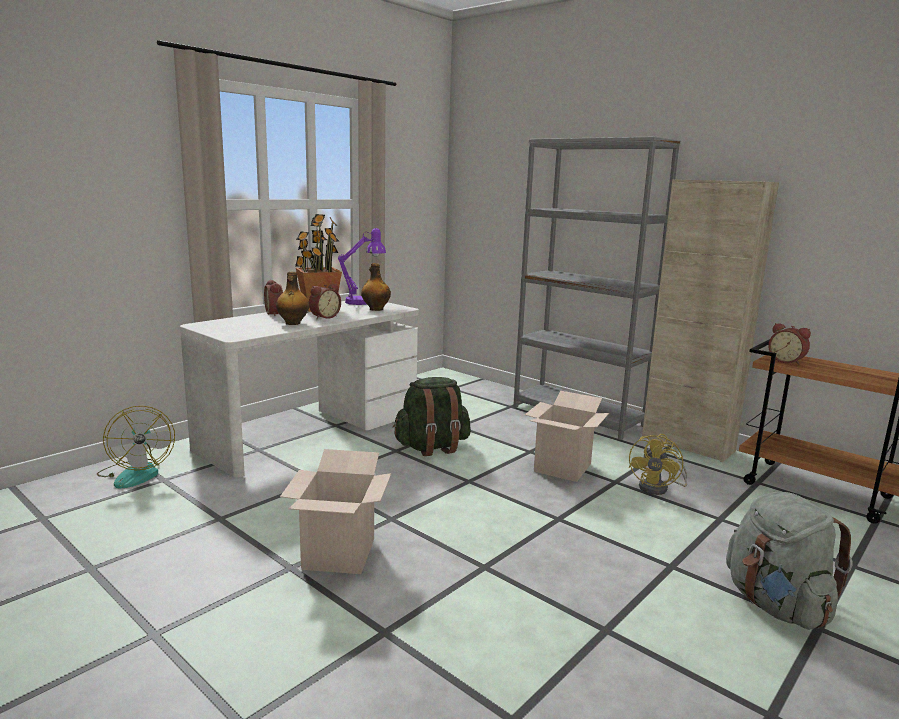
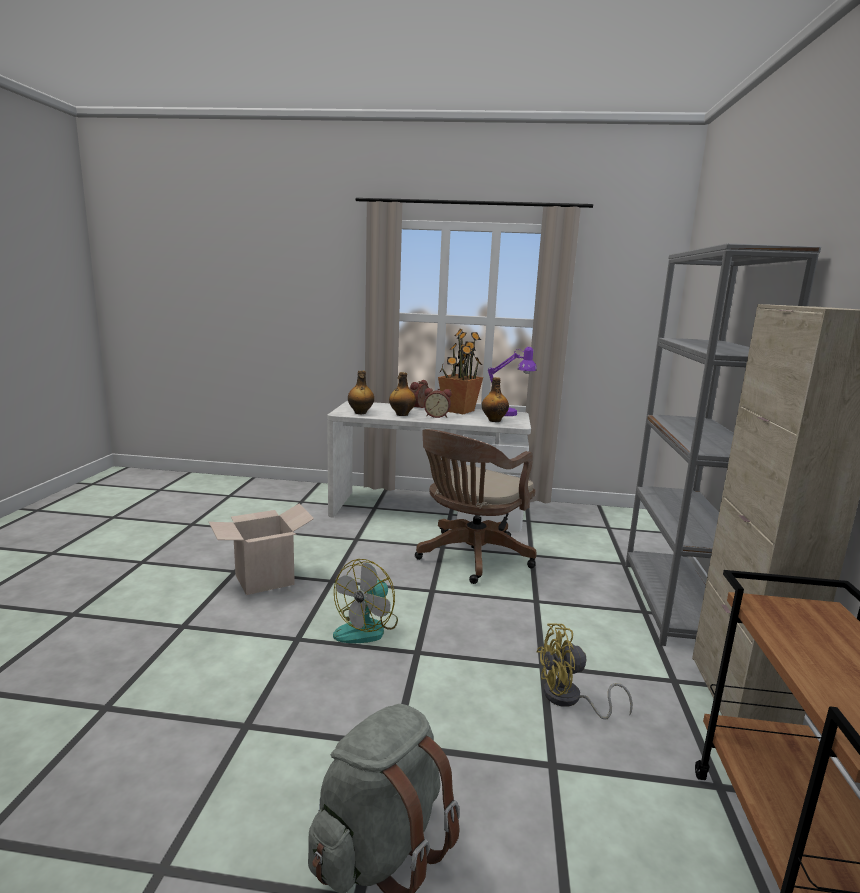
camera: 55 degrees right, 0 degrees up
(136, 473) = (300, 493): fan -> fan (367, 628)
(251, 332) = (360, 413): none -> bottle
(432, 447) = (470, 557): green backpack -> brown office chair
(562, 468) = (527, 627): cardboard box -> none
(786, 361) = (790, 616): alarm clock -> none

